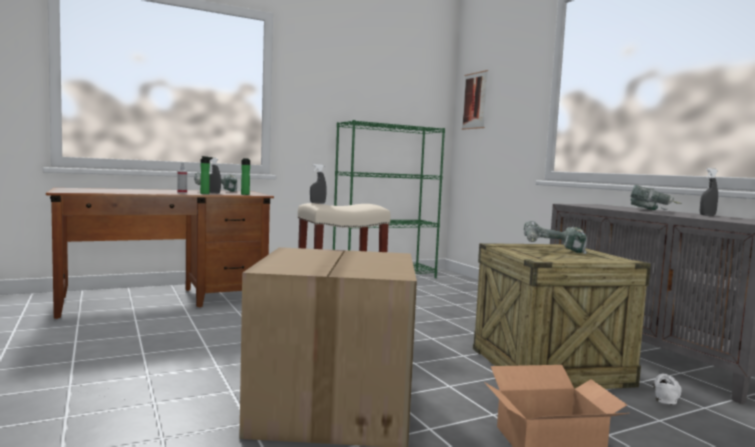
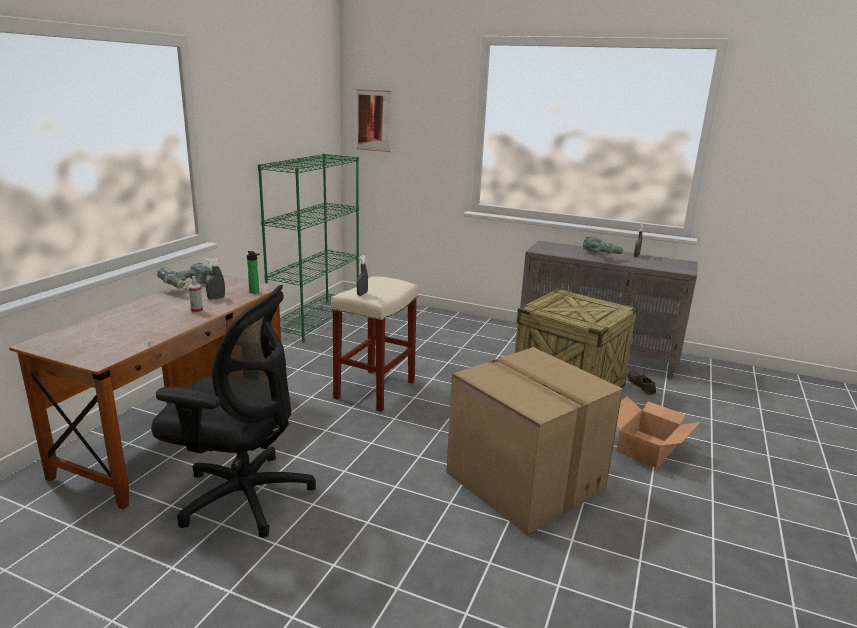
camera: 40 degrees left, 15 degrees up
(114, 334) = (236, 497): none -> black office chair
(205, 194) = (224, 305): bottle -> none
(553, 250) = (569, 305): power drill -> none
(665, 394) = (641, 386): white shoe -> brown shoe

